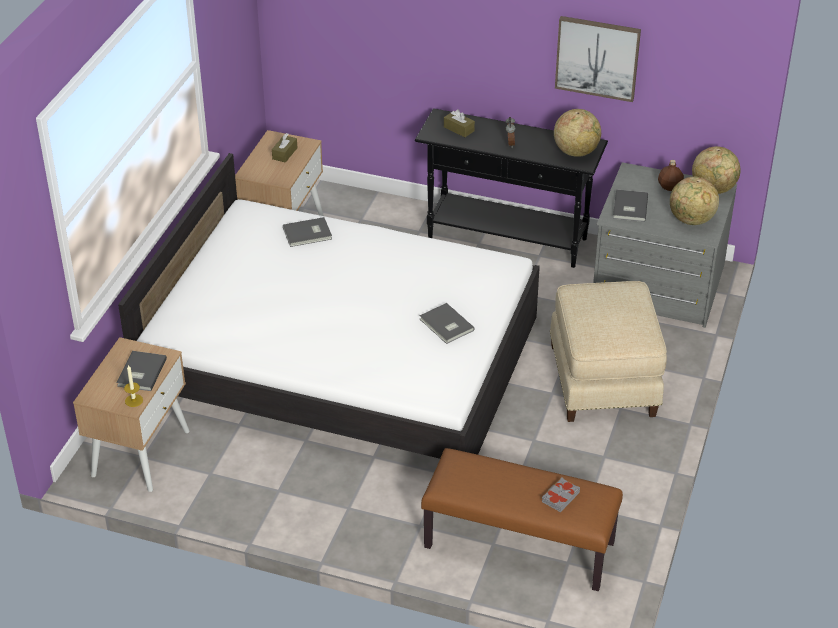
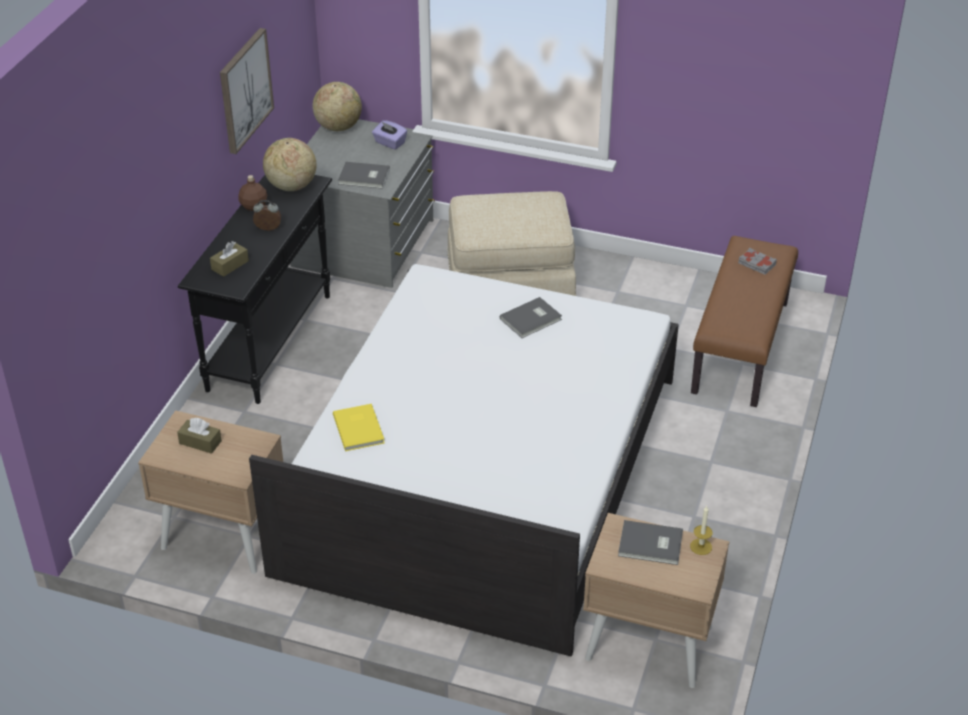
camera: 90 degrees left, 0 degrees up
(308, 234) = (359, 428): grey book -> yellow book
(670, 186) = (330, 151): brown bottle -> brown bottle (253, 206)
(691, 220) = (389, 143): globe -> purple tissue box

